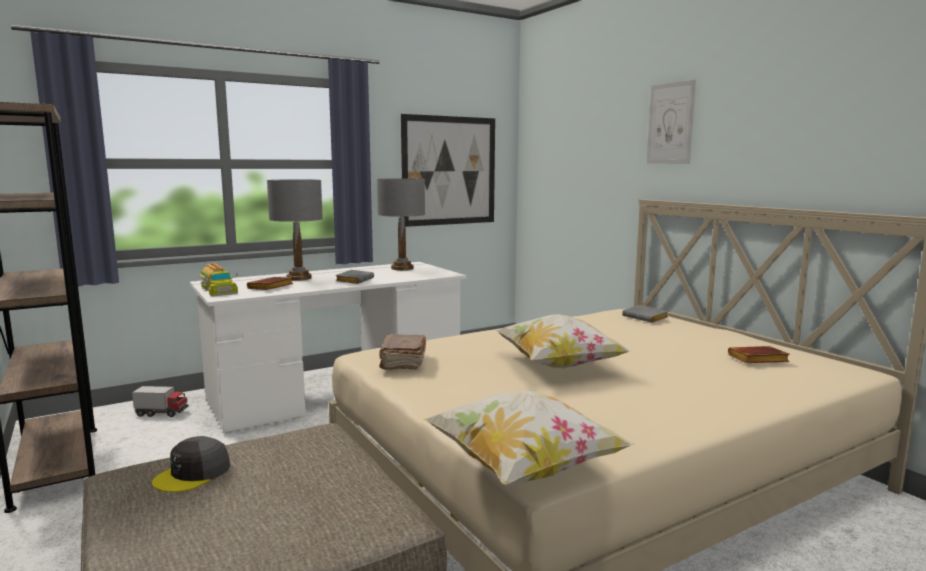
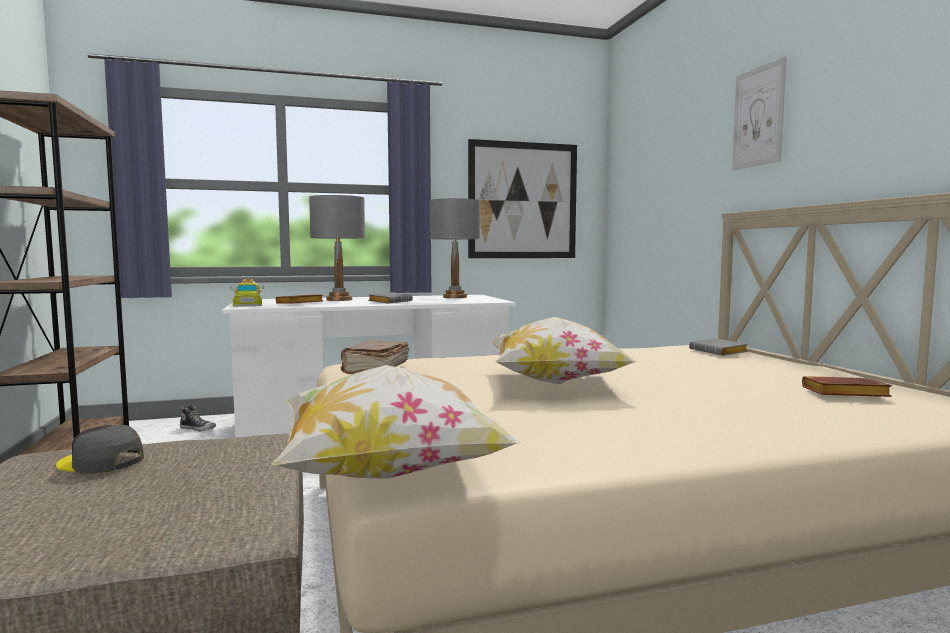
camera: 15 degrees right, 5 degrees down
(162, 413) = (198, 429): toy truck -> shoe
(193, 474) = (101, 462): grey cap -> grey cap turned 60 degrees clockwise

